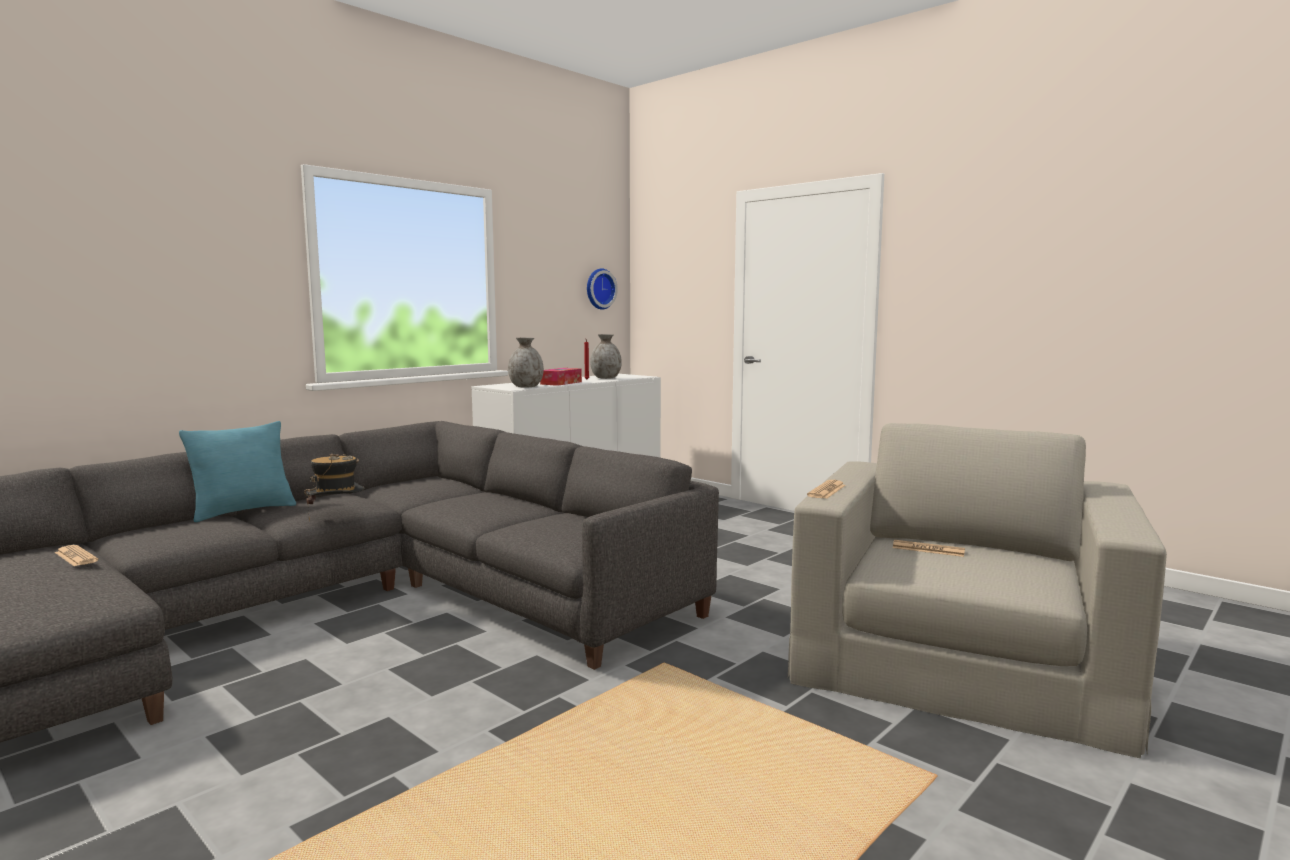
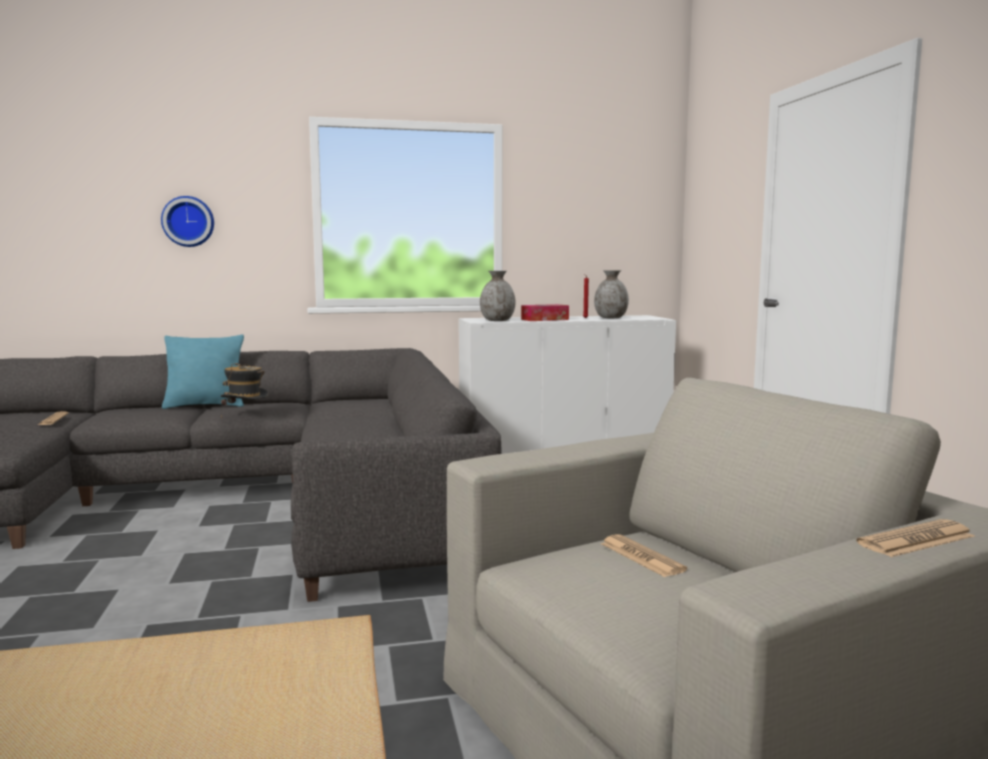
camera: 35 degrees right, 0 degrees up
(599, 289) = (637, 223): wall clock -> wall clock (188, 221)
(826, 491) = (530, 452): newspaper -> newspaper (916, 540)

